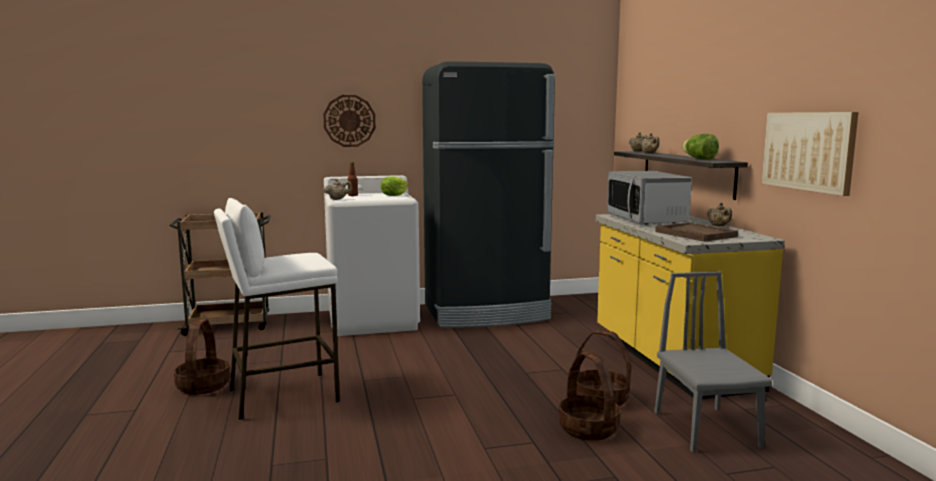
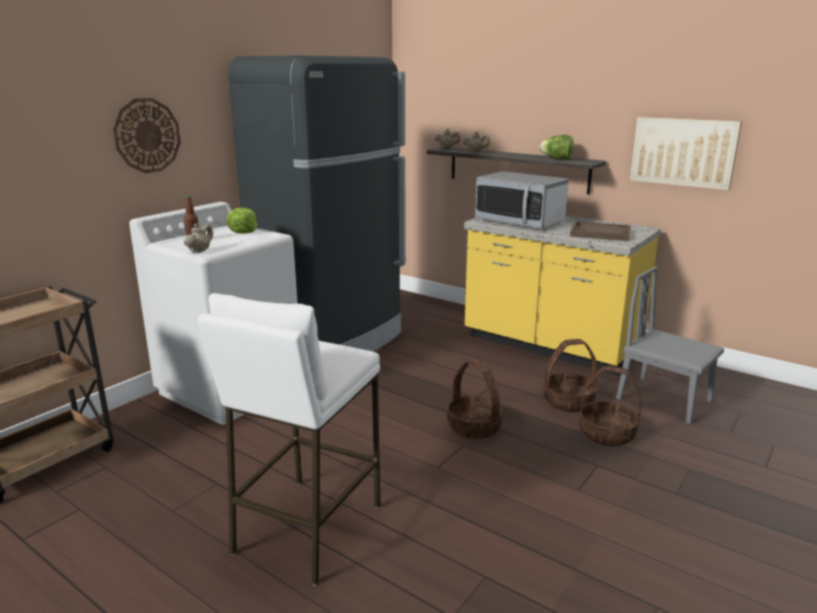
camera: 40 degrees left, 10 degrees up
(203, 386) = (179, 564): basket -> basket (473, 427)
(719, 226) = (586, 220): beige teapot -> none

